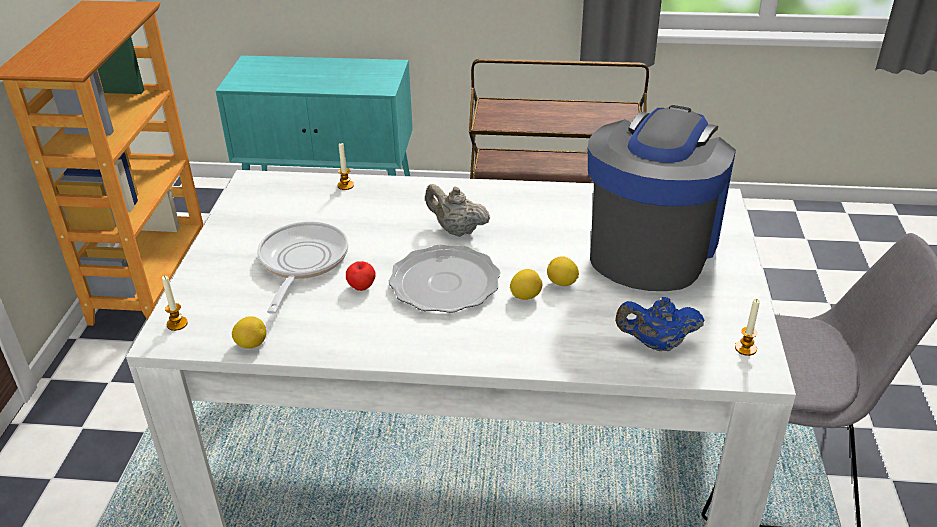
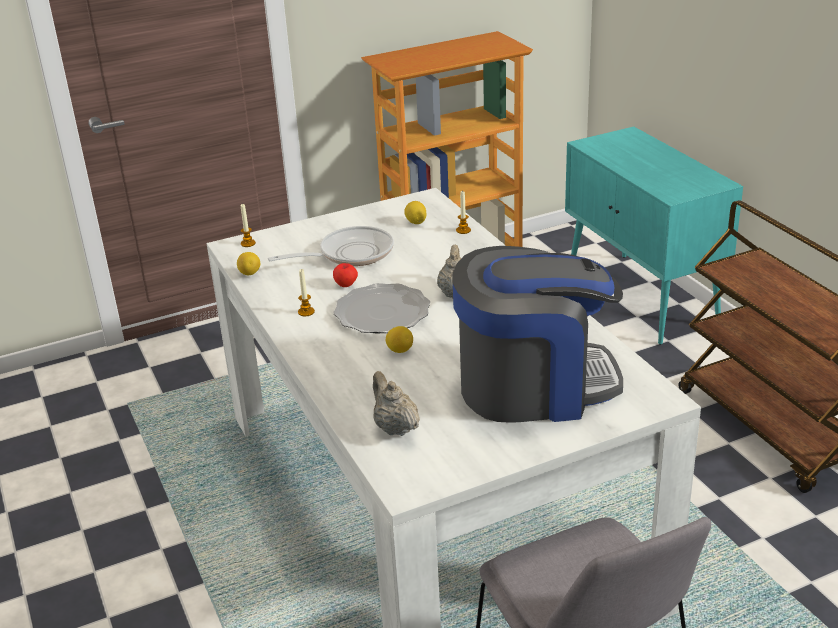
camera: 60 degrees right, 5 degrees down
(562, 283) = (433, 360): lemon -> lemon (416, 222)
(656, 344) = (395, 427): blue teapot -> beige teapot
(745, 348) = (431, 473): candle -> candle (306, 312)

